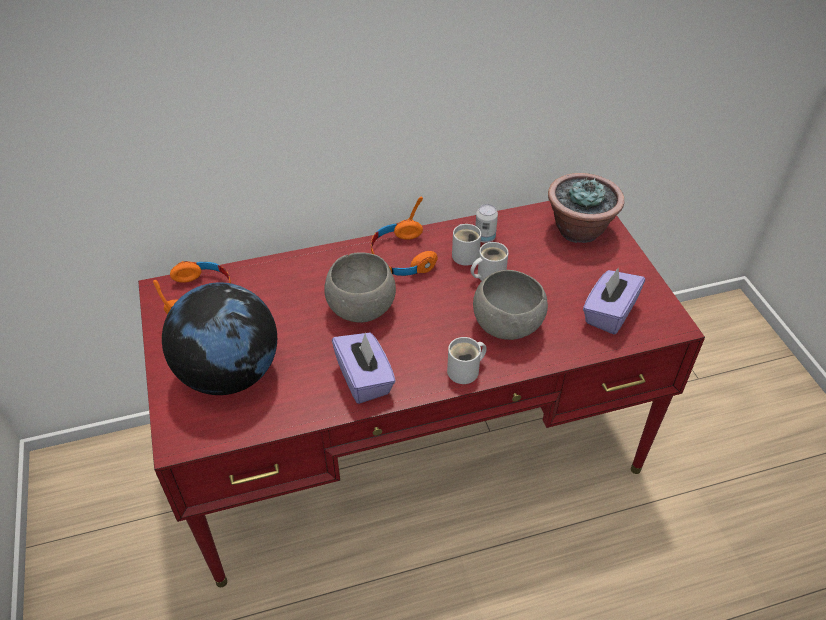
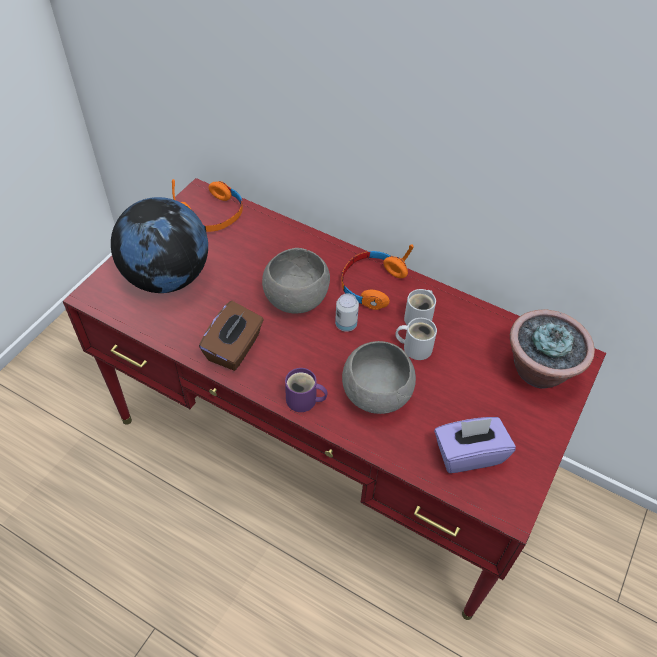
camera: 45 degrees right, 5 degrees up
(365, 379) = (234, 348): purple tissue box -> brown tissue box
(466, 371) = (304, 401): white mug -> purple mug
(484, 237) = (452, 317): can -> can (346, 325)

